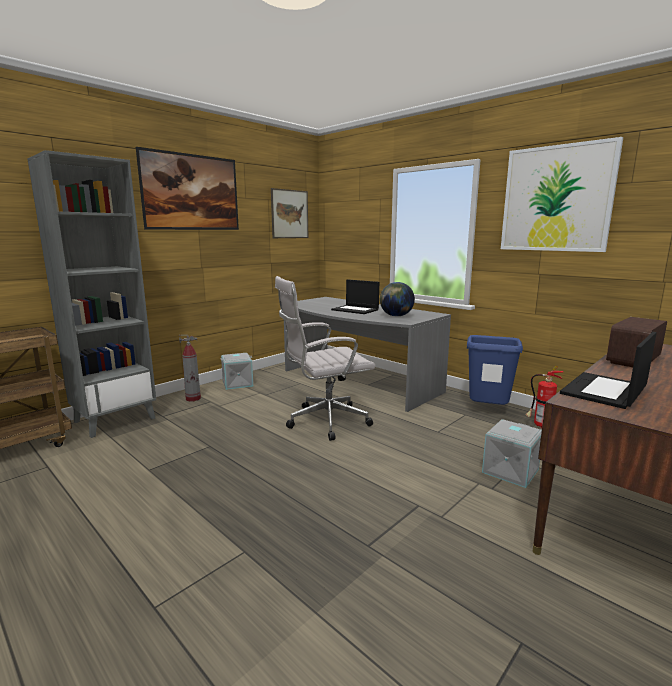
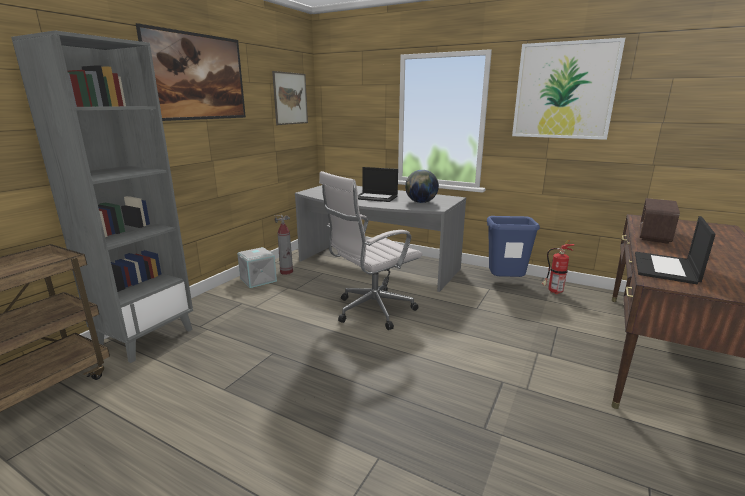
camera: 15 degrees left, 5 degrees up
(193, 398) = (221, 302): fire extinguisher -> fire extinguisher (286, 272)
(509, 470) = (554, 336): grey storage box -> none

